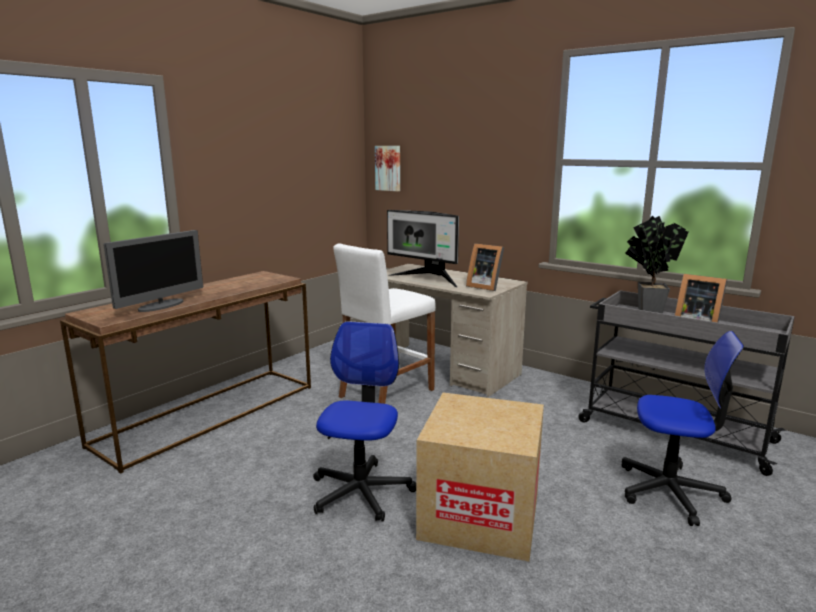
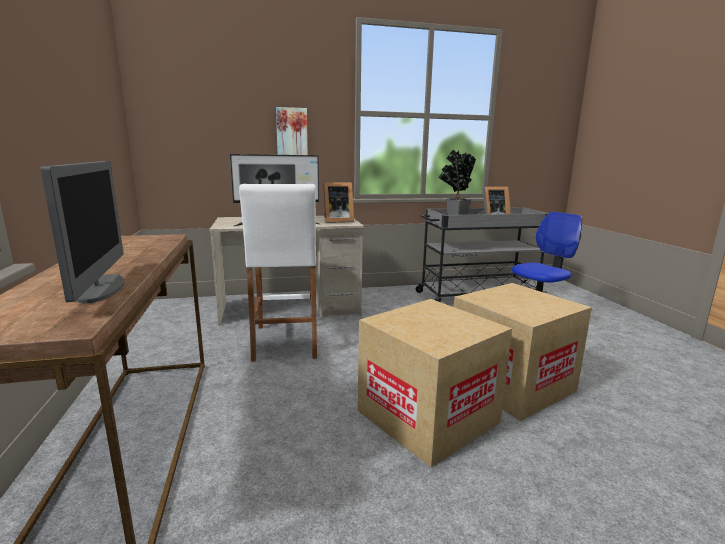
camera: 50 degrees left, 0 degrees up
(361, 492) = (427, 416): office chair -> cardboard box
(388, 168) = (165, 117): picture -> picture (292, 131)

